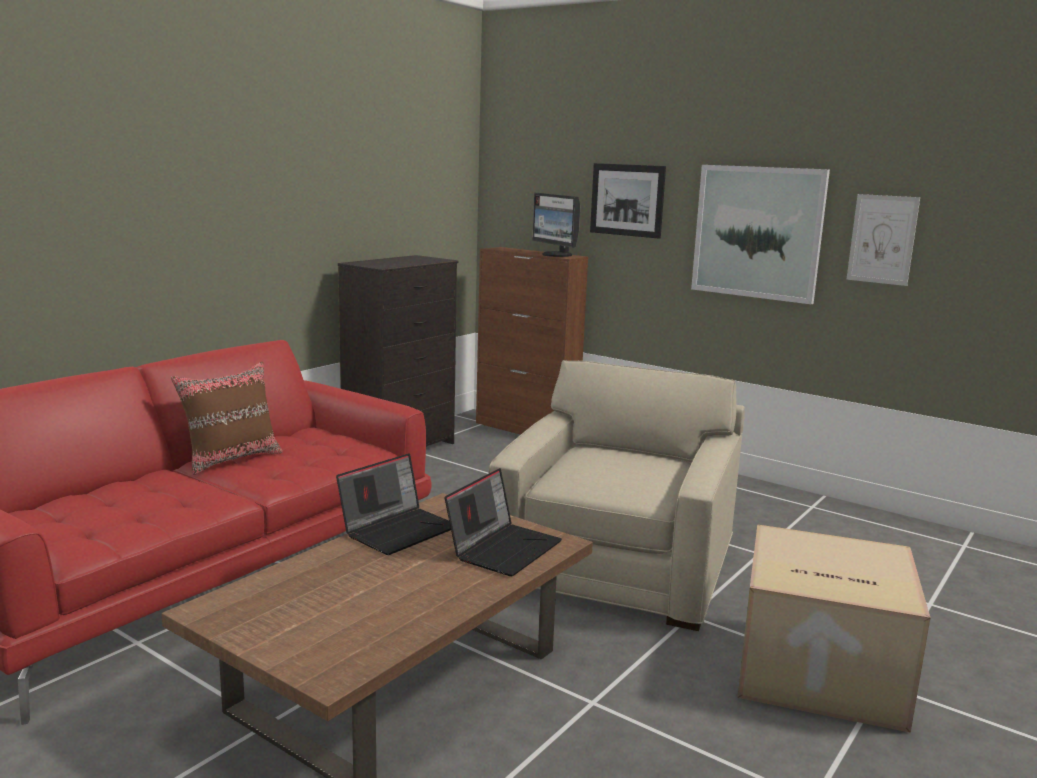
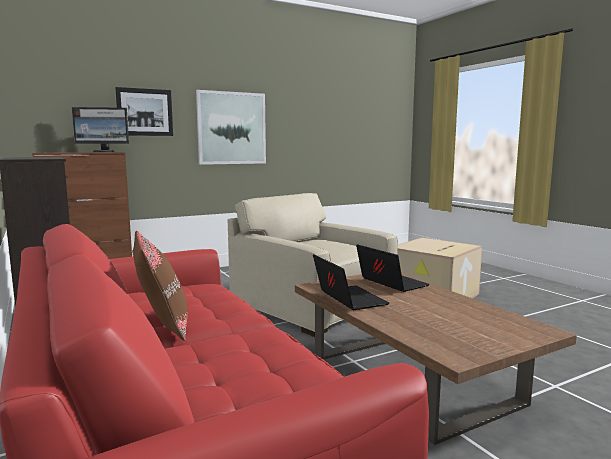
camera: 65 degrees left, 5 degrees down
(882, 239) = (290, 128): picture -> none

